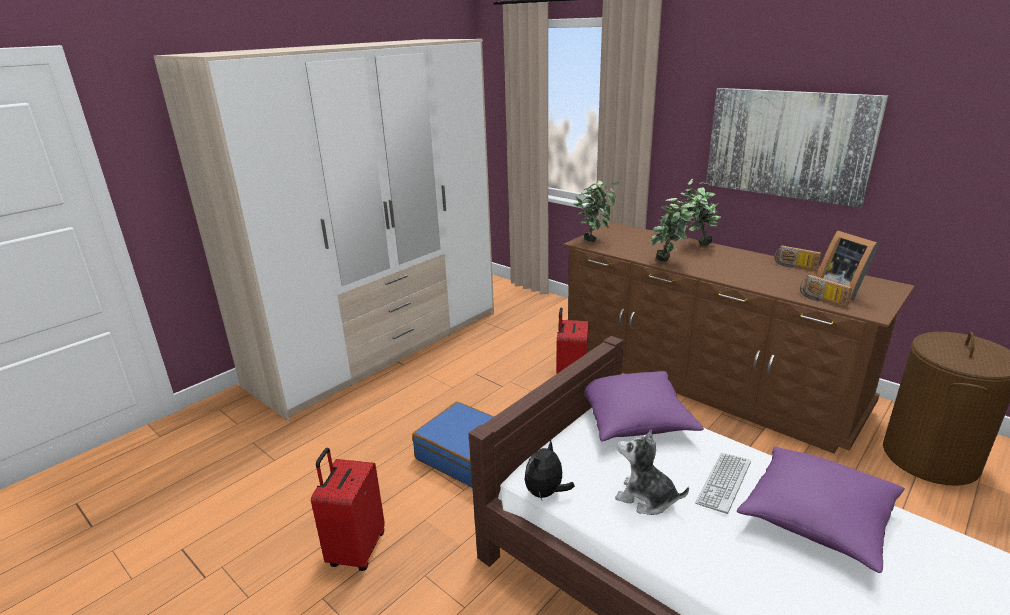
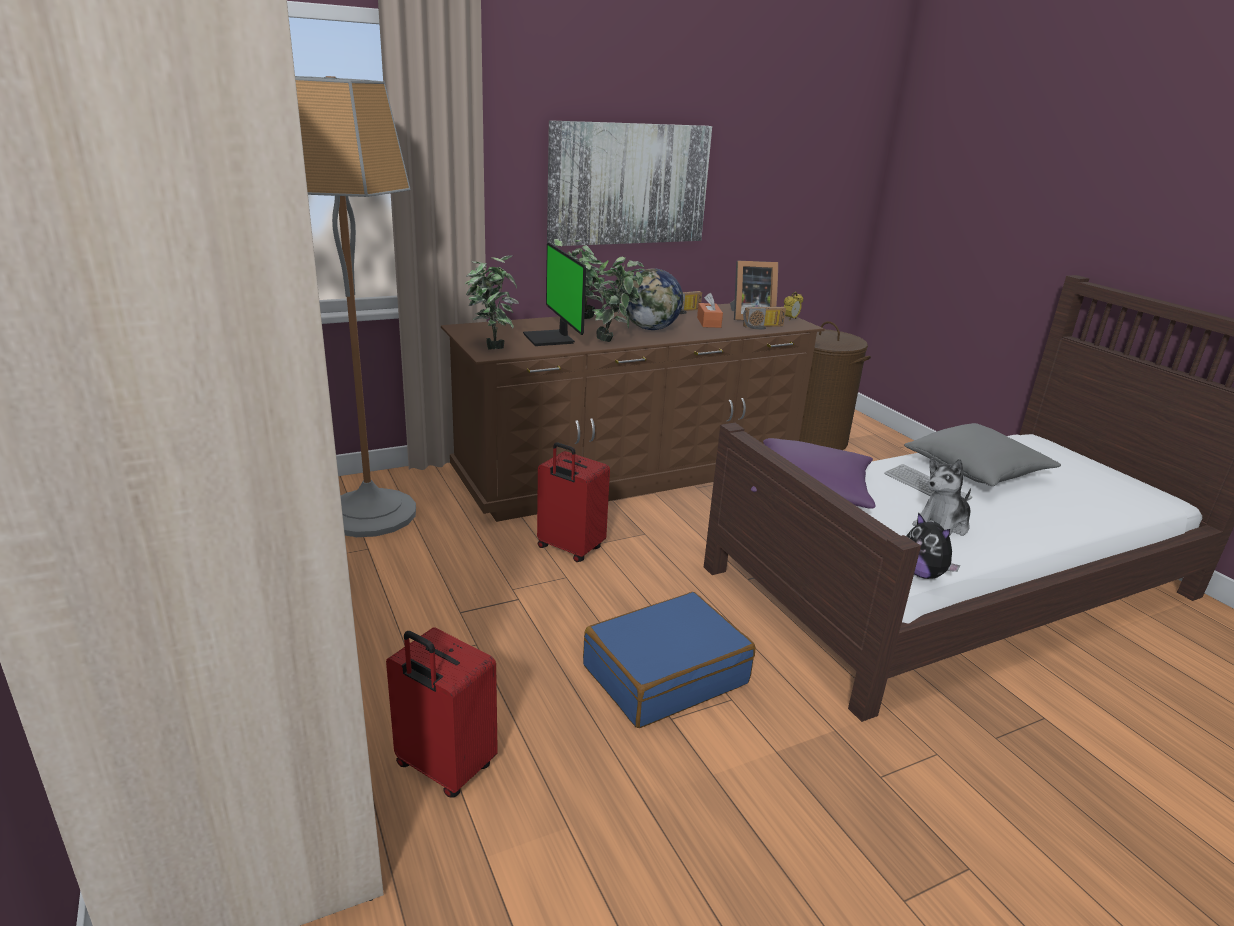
camera: 70 degrees left, 0 degrees up
(356, 550) = (816, 842): red suitcase -> red suitcase (443, 768)
(539, 319) = (370, 514): none -> floor lamp
(637, 247) = (551, 339): none -> monitor
(721, 266) = (651, 329): none -> globe
(785, 279) = (709, 322): none -> orange tissue box
(816, 518) = (976, 471): purple pillow -> grey pillow
(879, 306) = (790, 319): none -> alarm clock

